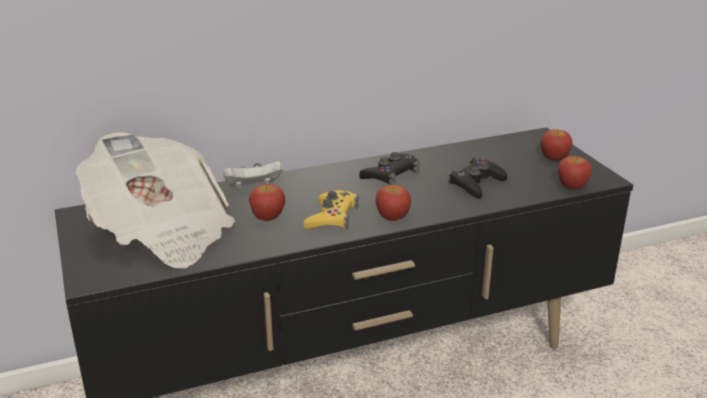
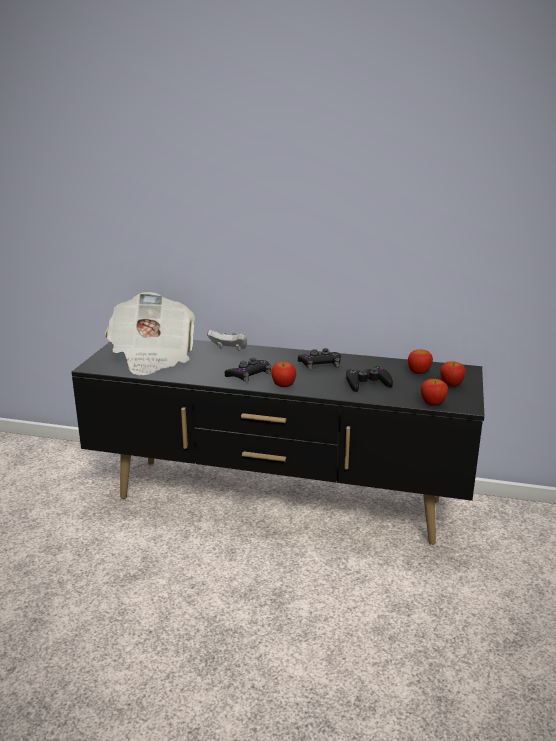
camera: 35 degrees right, 5 degrees down
(268, 217) = (215, 365): apple -> apple (419, 372)
(332, 217) = (249, 375): yellow game controller -> black game controller

